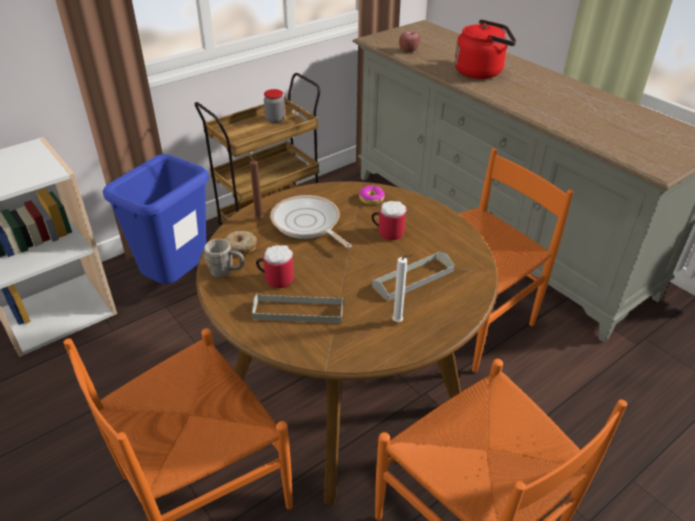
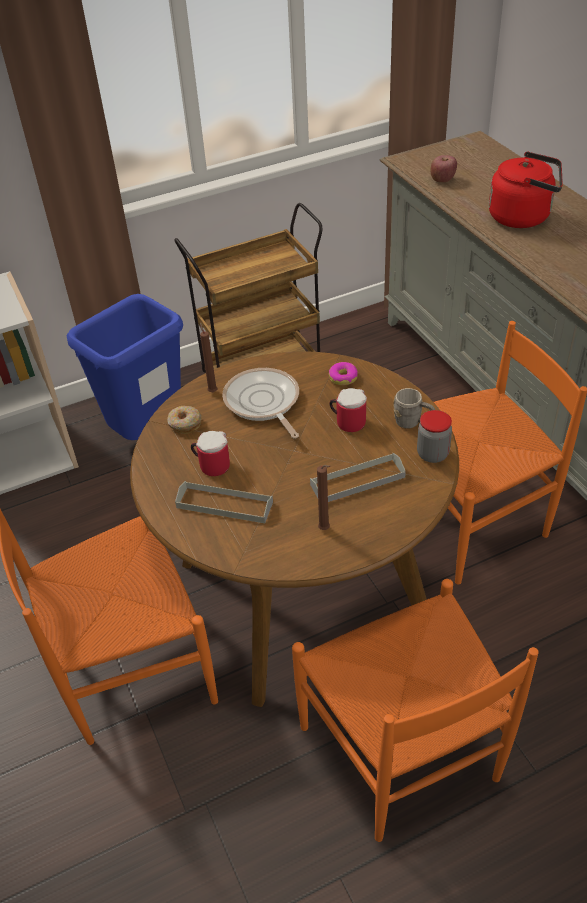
camera: 15 degrees right, 5 degrees up
(226, 271) = (163, 451): grey mug -> grey mug (412, 422)
(275, 119) = (270, 258): jar -> jar (432, 454)
(399, 322) = (325, 530): white candle -> brown candle

